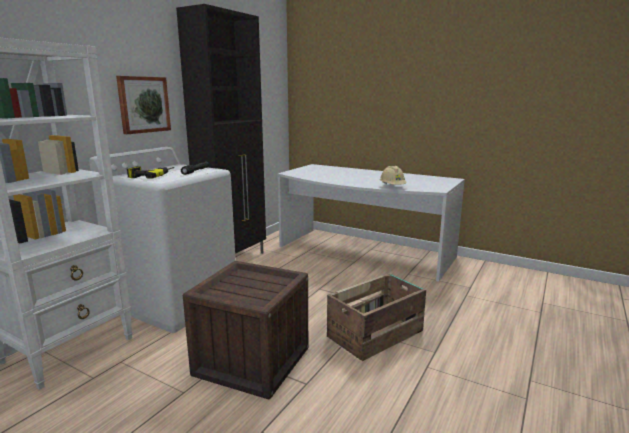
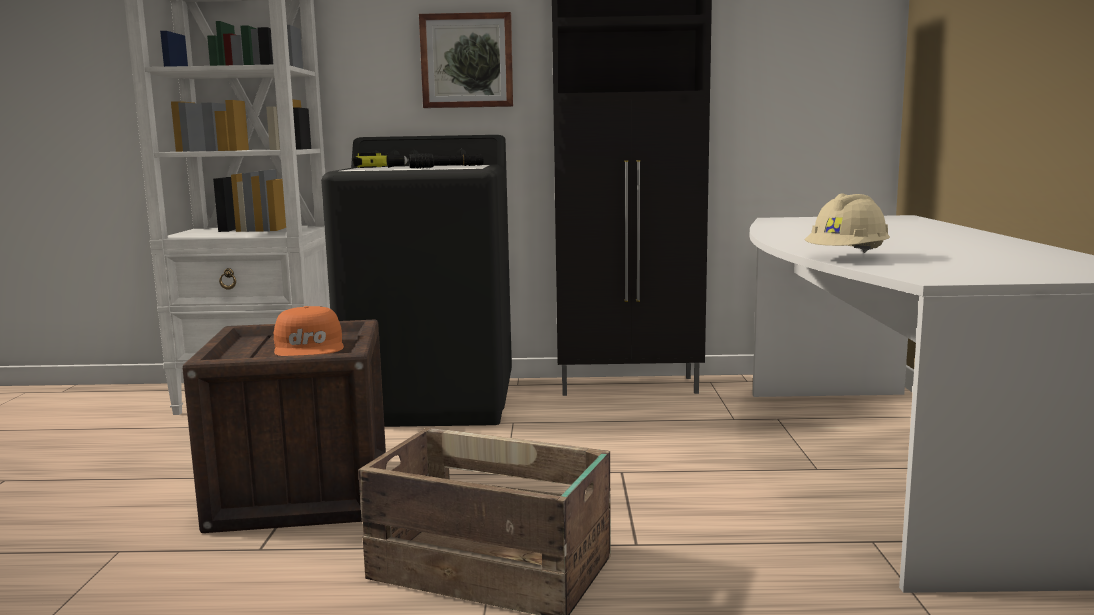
camera: 60 degrees right, 5 degrees down
(177, 302) = (433, 401): white washing machine -> black washing machine
(258, 282) = (310, 346): none -> orange cap

